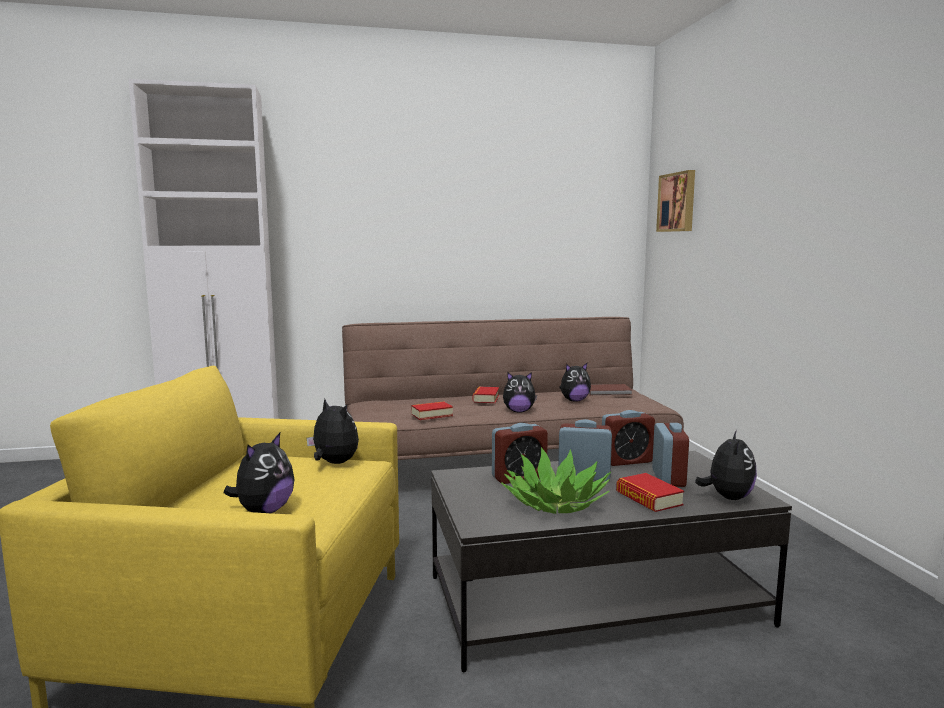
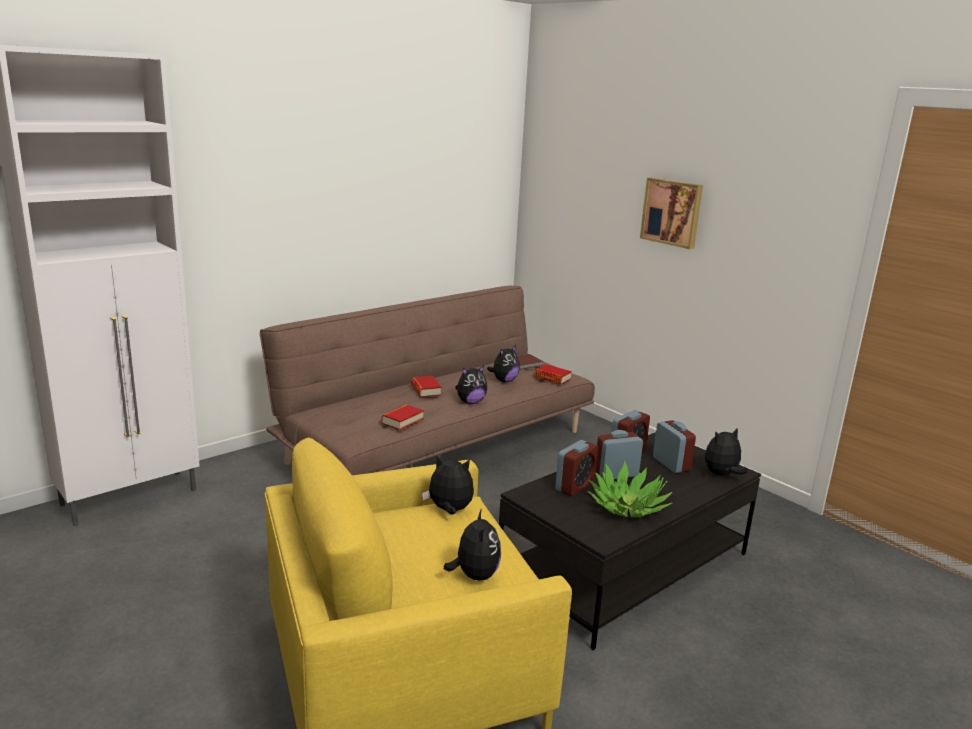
camera: 30 degrees left, 10 degrees up
(648, 498) = (678, 487): book -> book (552, 378)
(678, 202) = (564, 175): picture -> picture (672, 212)
(727, 497) = (721, 474): plush toy -> plush toy turned 105 degrees counterclockwise

